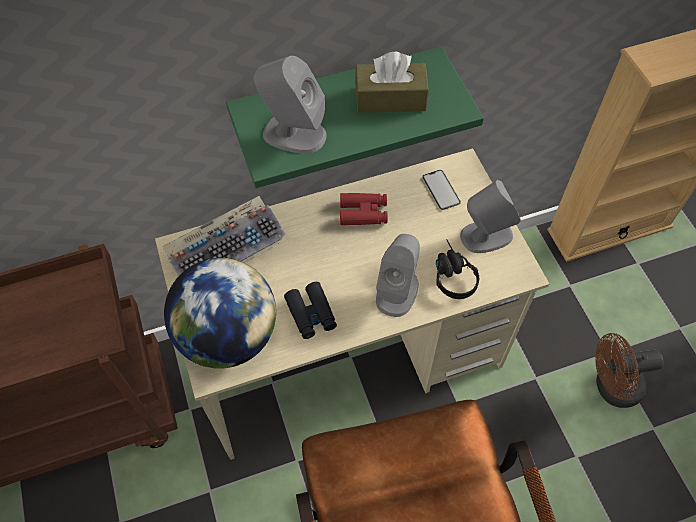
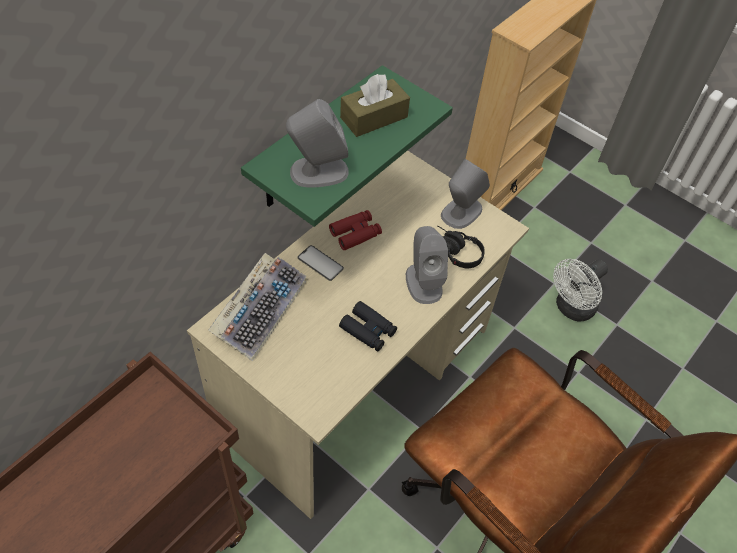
camera: 35 degrees left, 5 degrees down
(229, 336) = (312, 379): globe -> none
(441, 190) = (404, 191): phone -> phone (320, 263)
(611, 387) = (571, 309): brown fan -> white fan

